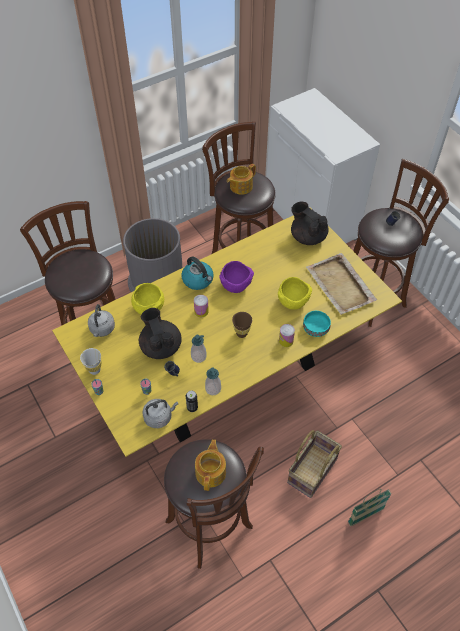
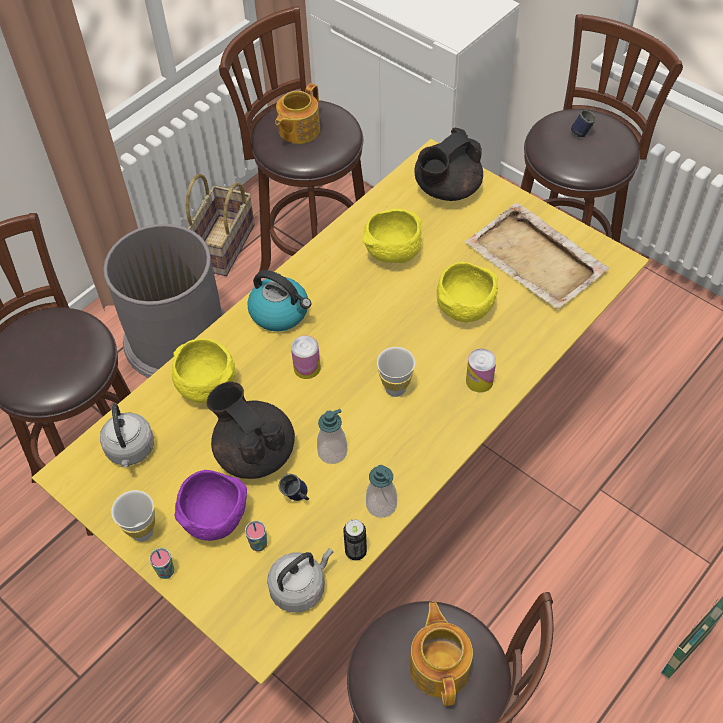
camera: 15 degrees left, 0 degrees up
(236, 285) = (353, 305): purple bowl -> purple bowl (215, 518)
(241, 333) = (395, 388): brown cup -> white cup
(266, 264) = (392, 254): none -> yellow bowl
(307, 236) = (446, 189): black teapot -> black teapot turned 75 degrees counterclockwise
(313, 471) = (568, 600): basket -> basket (224, 246)
(315, 328) = (521, 345): turquoise bowl -> none

